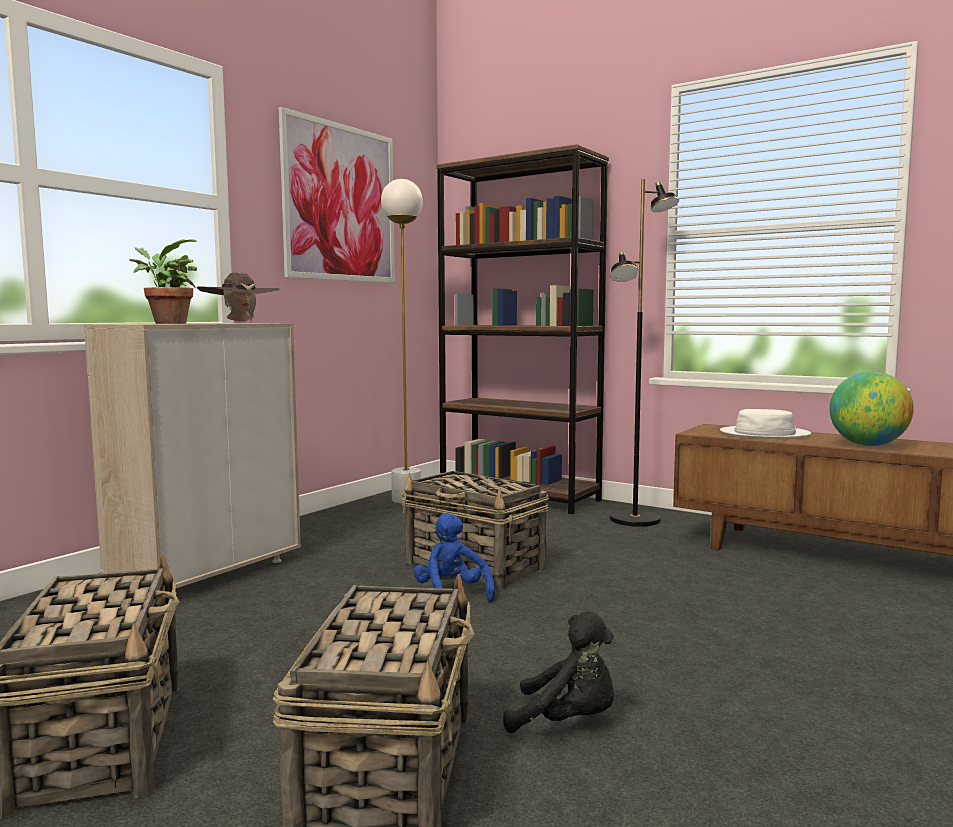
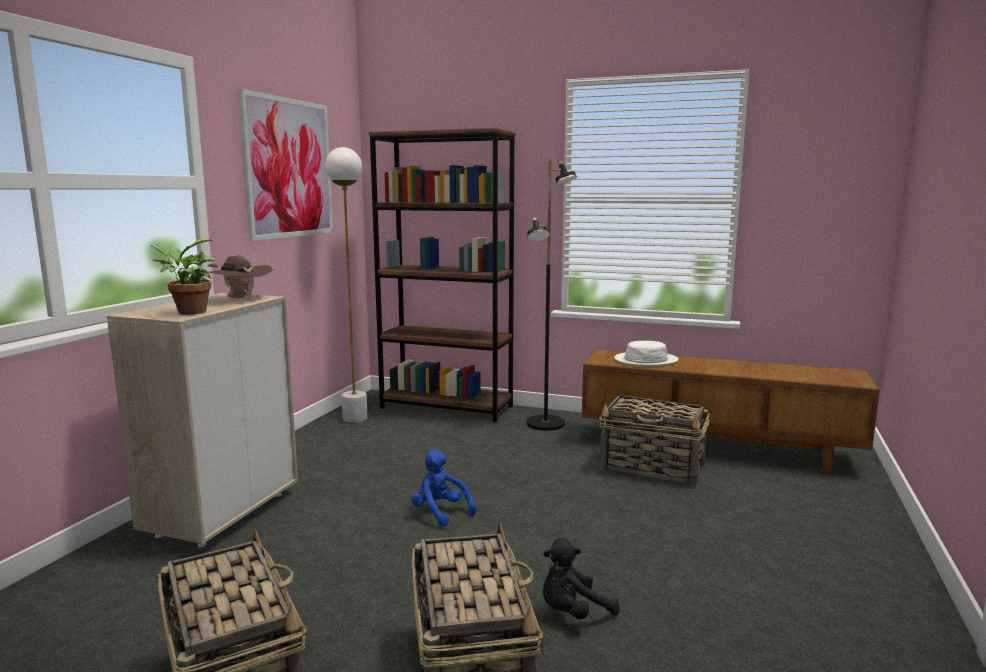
camera: 15 degrees left, 5 degrees up
(475, 567) = (445, 482): basket -> basket (653, 468)
(567, 721) = (573, 612): black plush toy -> black plush toy turned 150 degrees clockwise
(868, 445) = (719, 369): globe -> none

